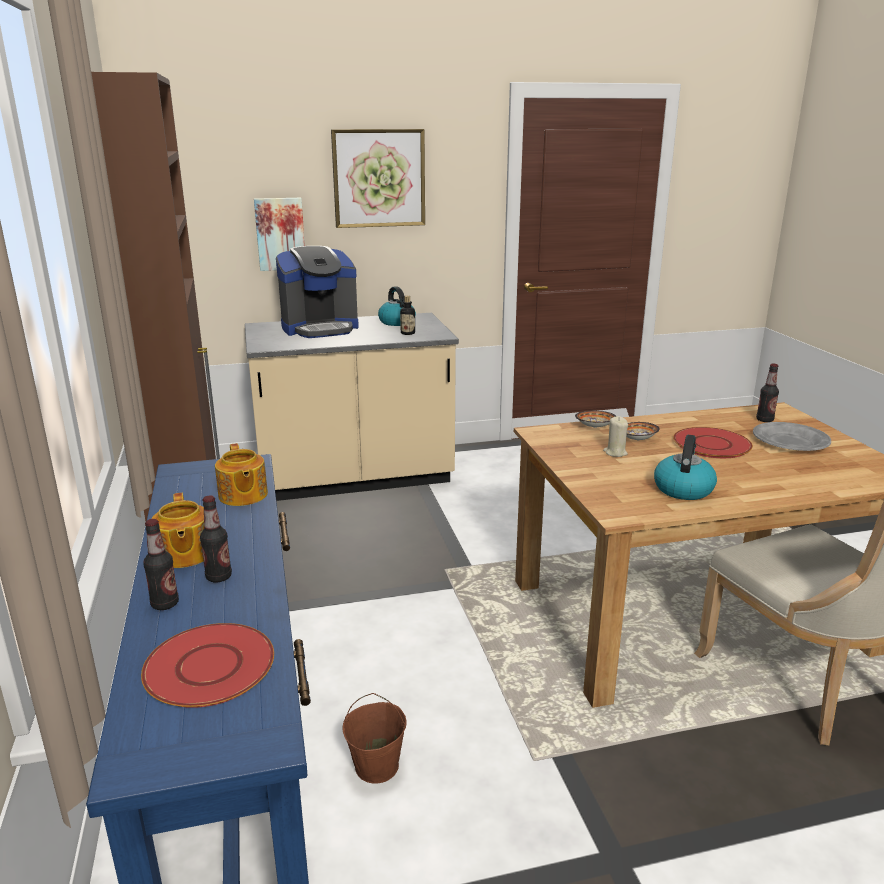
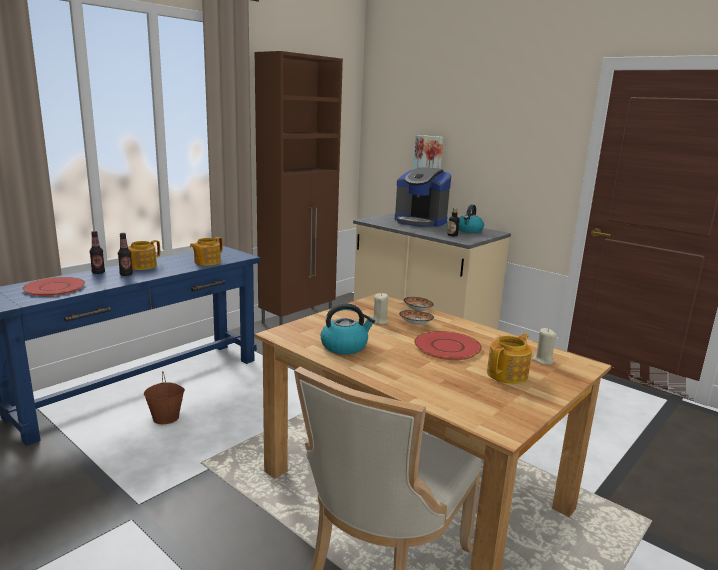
camera: 55 degrees right, 5 degrees down
(379, 178) = (492, 128): picture -> none
(764, 420) = (543, 360): bottle -> beige candle
(790, 441) = (508, 374): grey plate -> teapot

